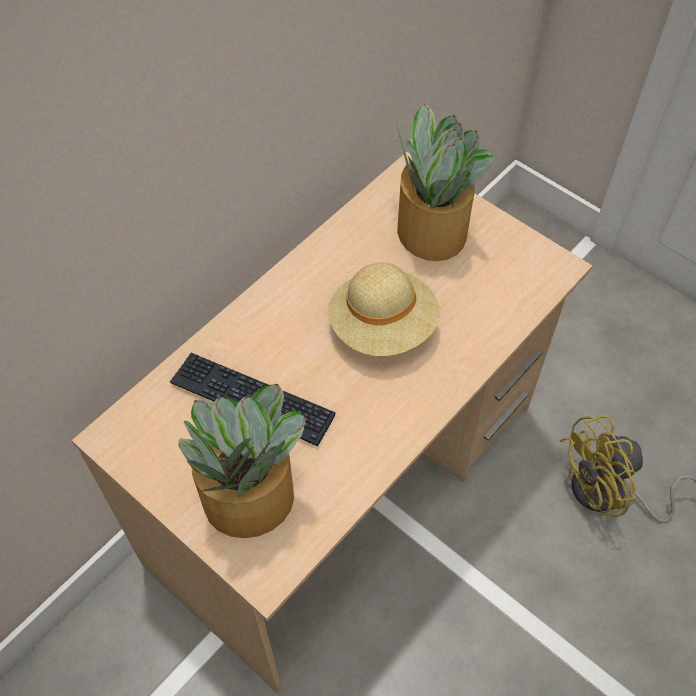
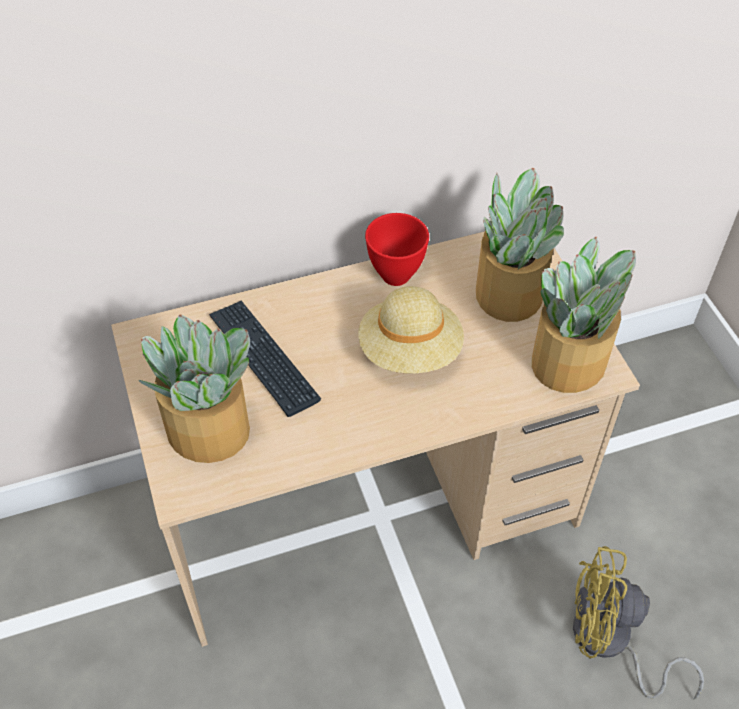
camera: 30 degrees right, 5 degrees down
(319, 261) = (394, 276): none -> red bowl
(525, 271) = (570, 361): none -> potted plant

